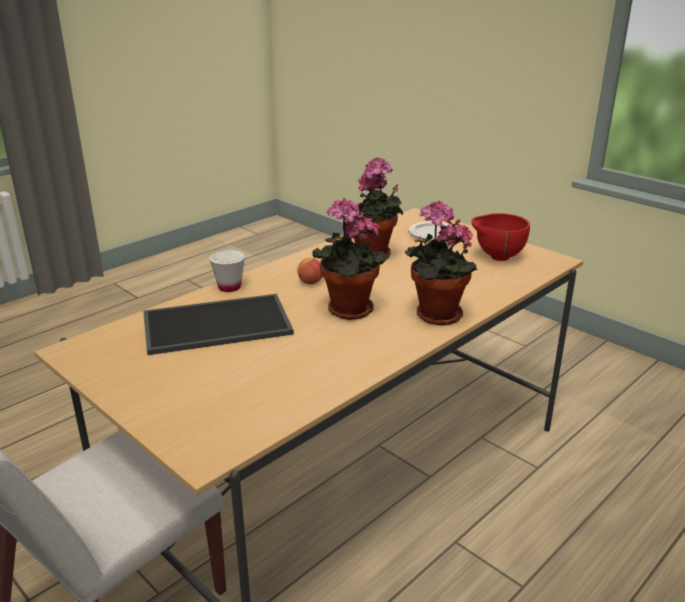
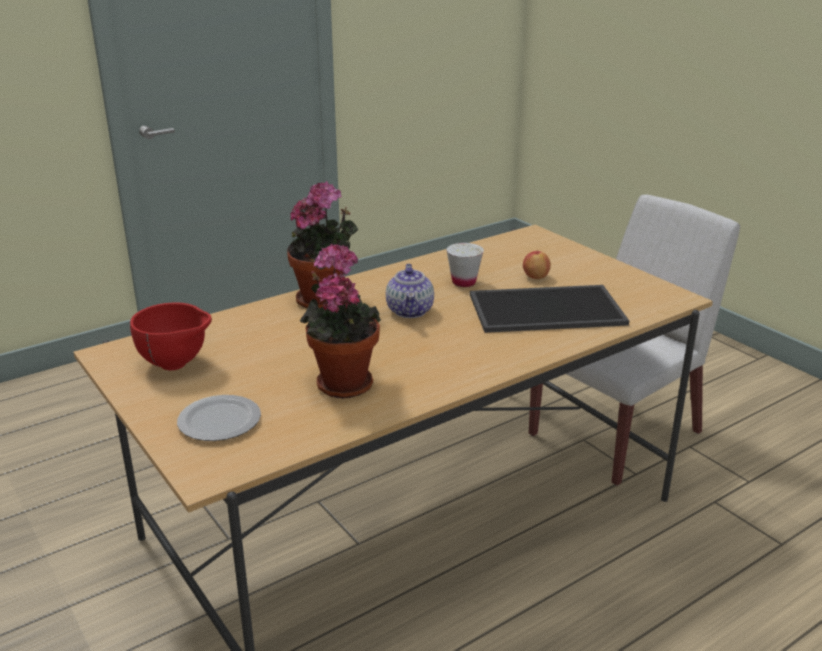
camera: 170 degrees left, 0 degrees up
(229, 287) = (542, 350): white cup -> white cup (464, 282)
(310, 282) = (441, 348): apple -> apple (535, 277)
(347, 311) = (410, 311): potted plant -> teapot

